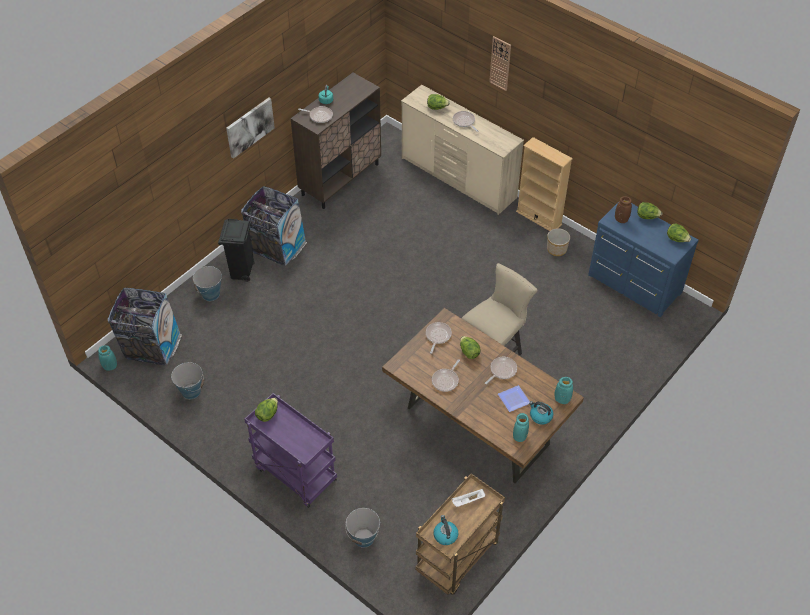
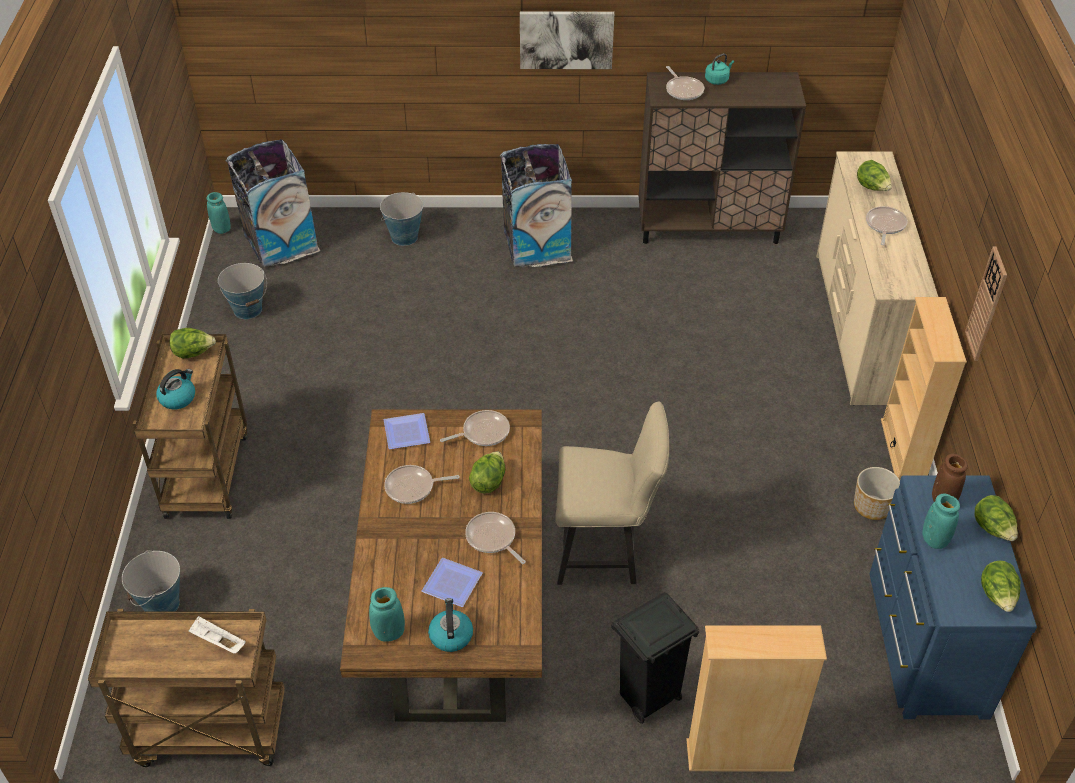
camera: 50 degrees right, 5 degrees down
(242, 273) = (464, 241): black trash can -> black trash can (647, 699)
(294, 474) = (206, 473): purple cart -> brown cart
(410, 362) = (408, 431): none -> plate
(445, 535) = (134, 651): kettle -> kettle (178, 398)
(500, 63) = (959, 139): wall clock -> wall clock (986, 304)
(502, 370) = (492, 538): frying pan -> frying pan turned 135 degrees counterclockwise
(562, 399) = (510, 643): turquoise vase -> turquoise vase (934, 539)
(632, 379) = (739, 756): none -> beige bookcase

